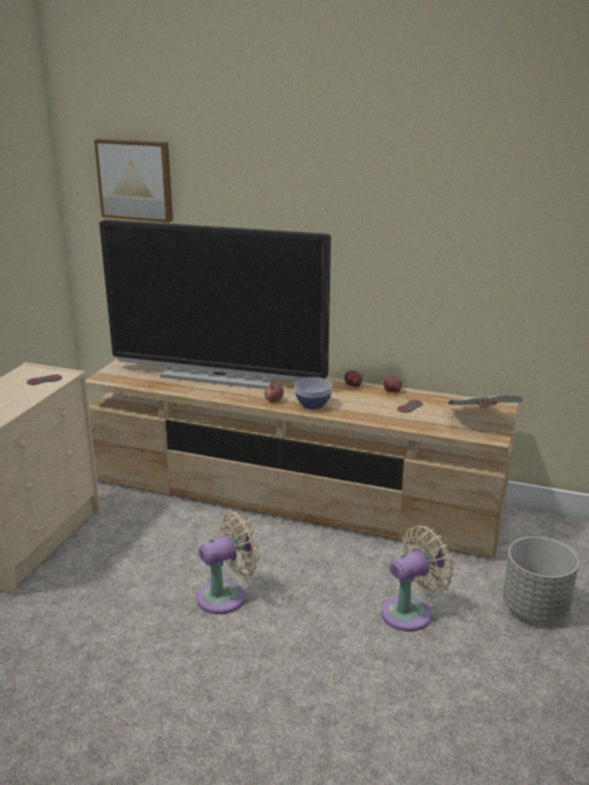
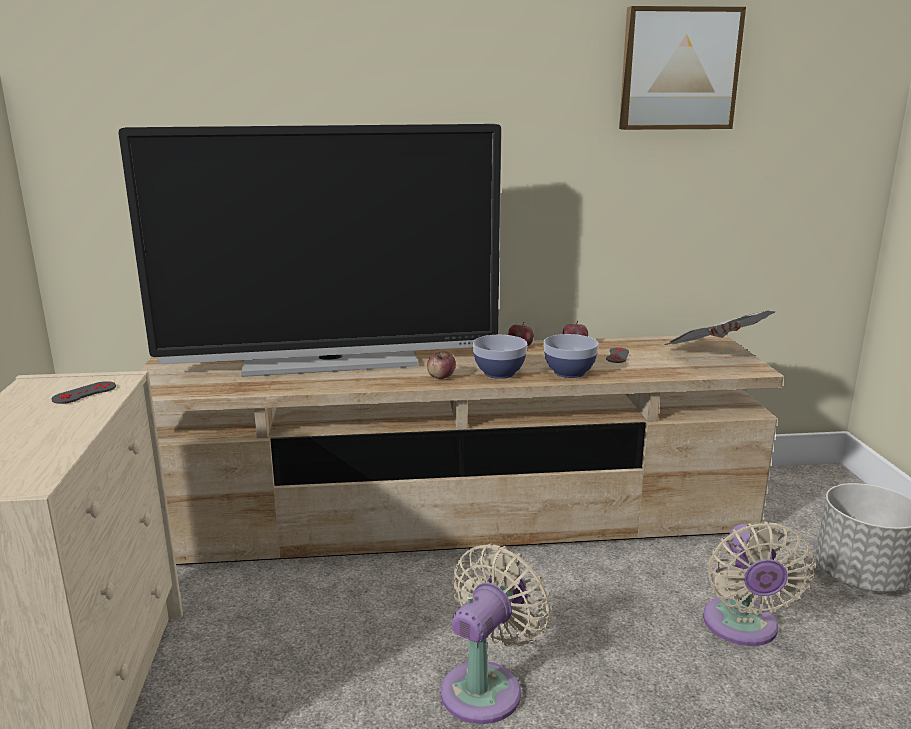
camera: 25 degrees left, 5 degrees down
(136, 179) = (154, 75): picture -> picture (678, 69)
(358, 413) = (569, 372): none -> bowl
(411, 612) = (742, 628): beige fan -> beige fan turned 150 degrees clockwise

